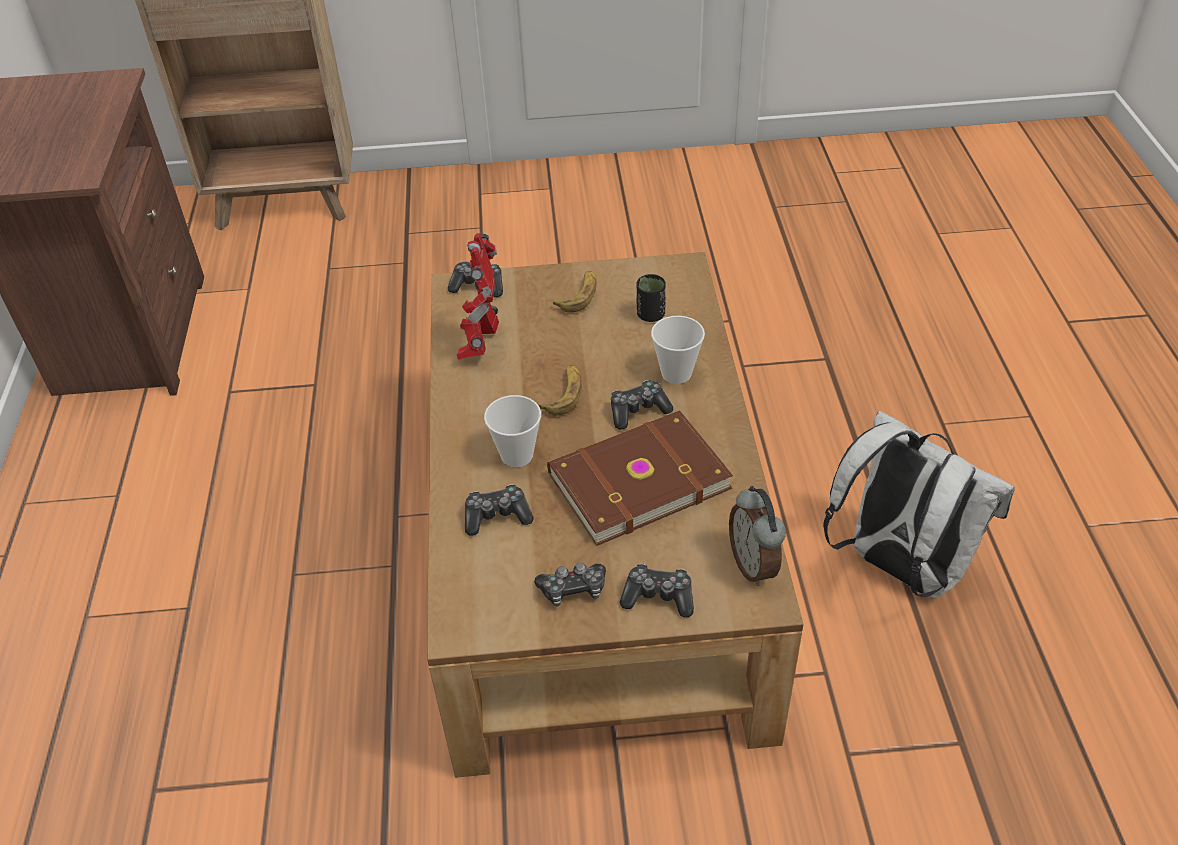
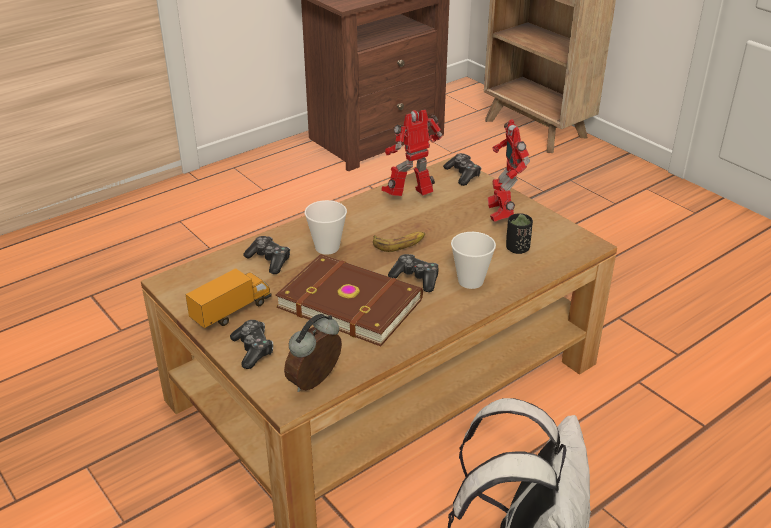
camera: 55 degrees right, 10 degrees down
(573, 590) = (232, 312): game controller -> toy truck
(579, 295) = (500, 213): banana -> toy robot

